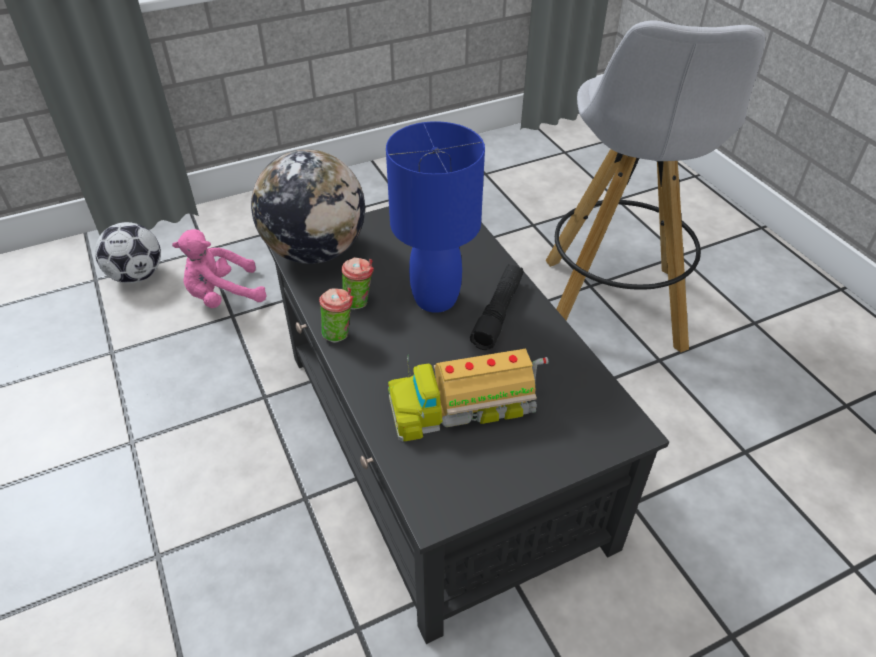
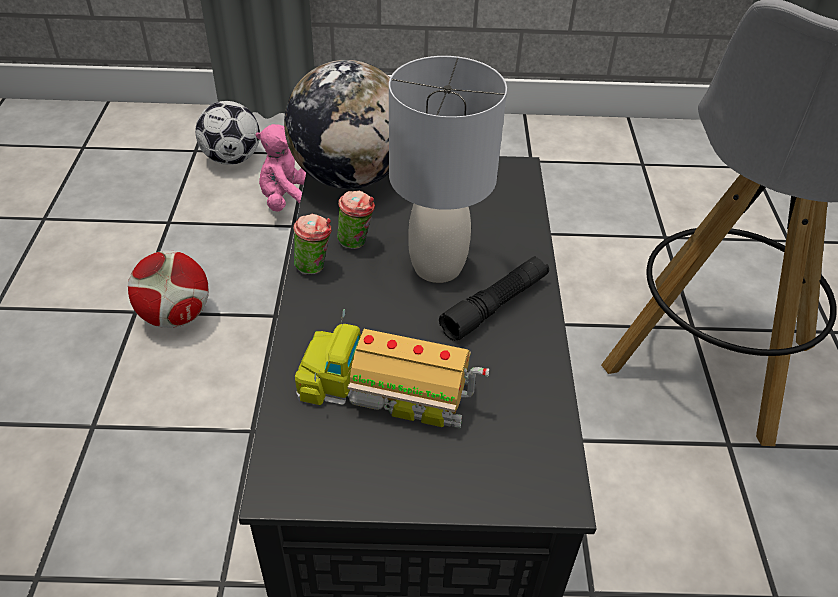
camera: 25 degrees right, 0 degrees up
(174, 431) = (176, 316): none -> football
(435, 299) = (436, 267): blue table lamp -> grey table lamp

